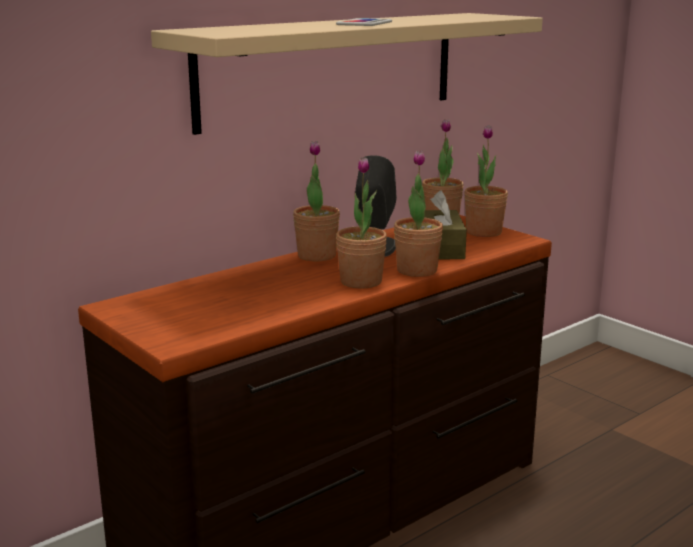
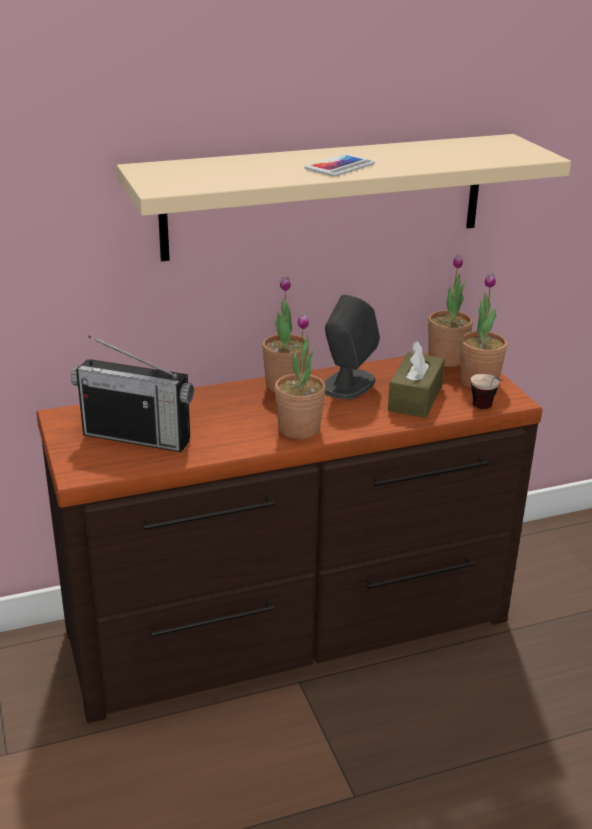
camera: 20 degrees right, 10 degrees up
(207, 309) = (137, 437): none -> radio
(417, 270) = (365, 424): potted plant -> none
(509, 248) = (486, 410): none -> cup

